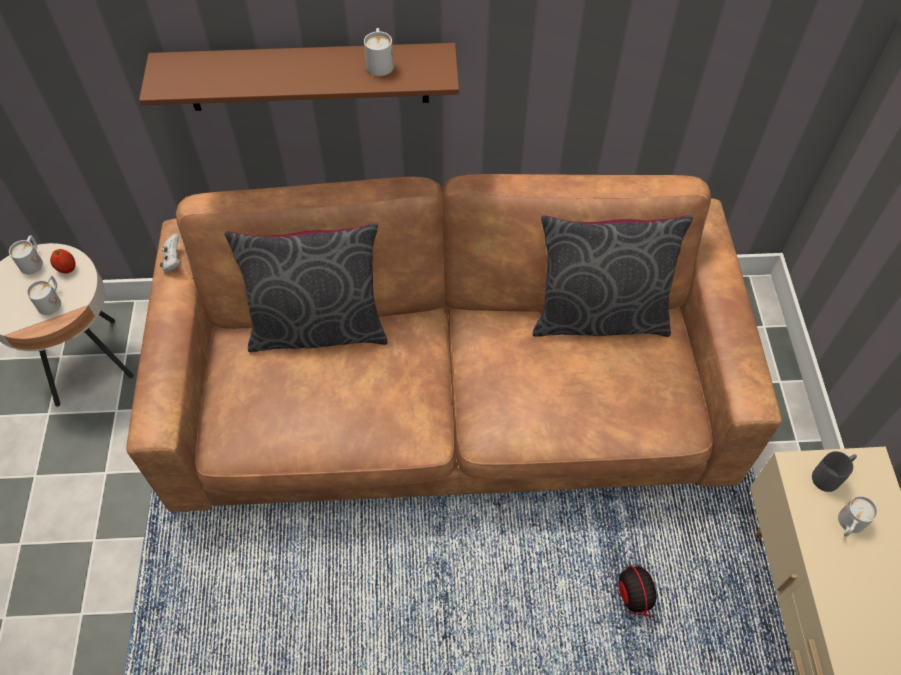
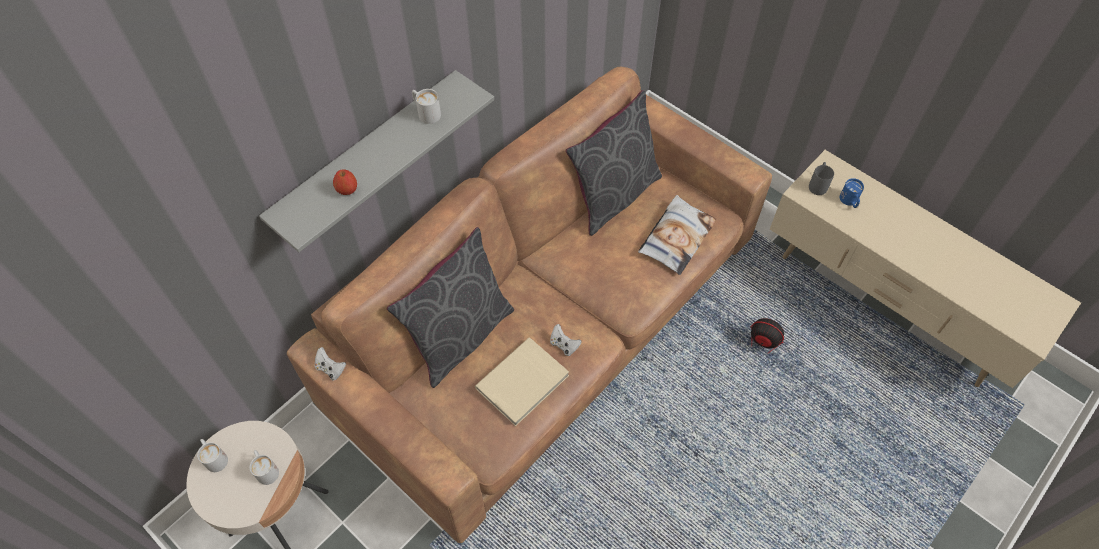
camera: 45 degrees left, 0 degrees up
(67, 269) = (249, 440): apple -> apple (347, 190)
(307, 77) = (368, 159): brown shelf -> grey shelf
(316, 412) = (523, 383): none -> beige book
(389, 410) = (564, 345): none -> white game controller
(611, 404) = (676, 238): none -> pillow
(848, 525) = (849, 202): white mug -> blue mug

